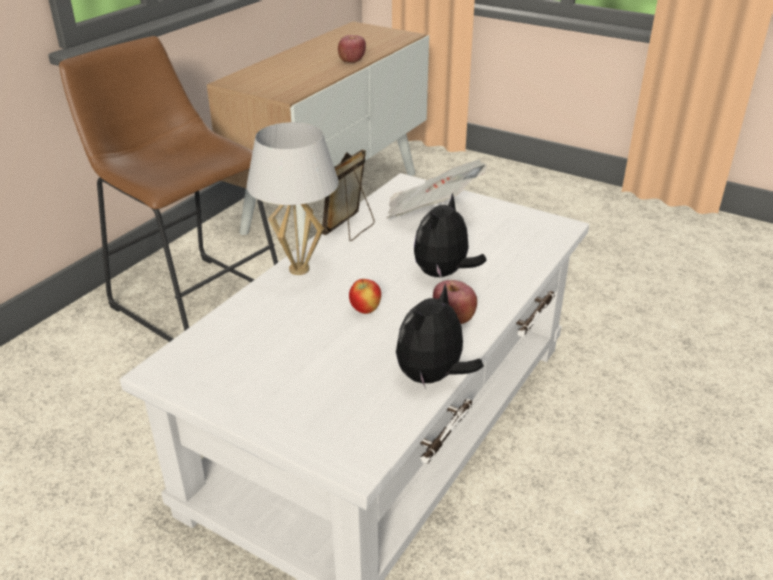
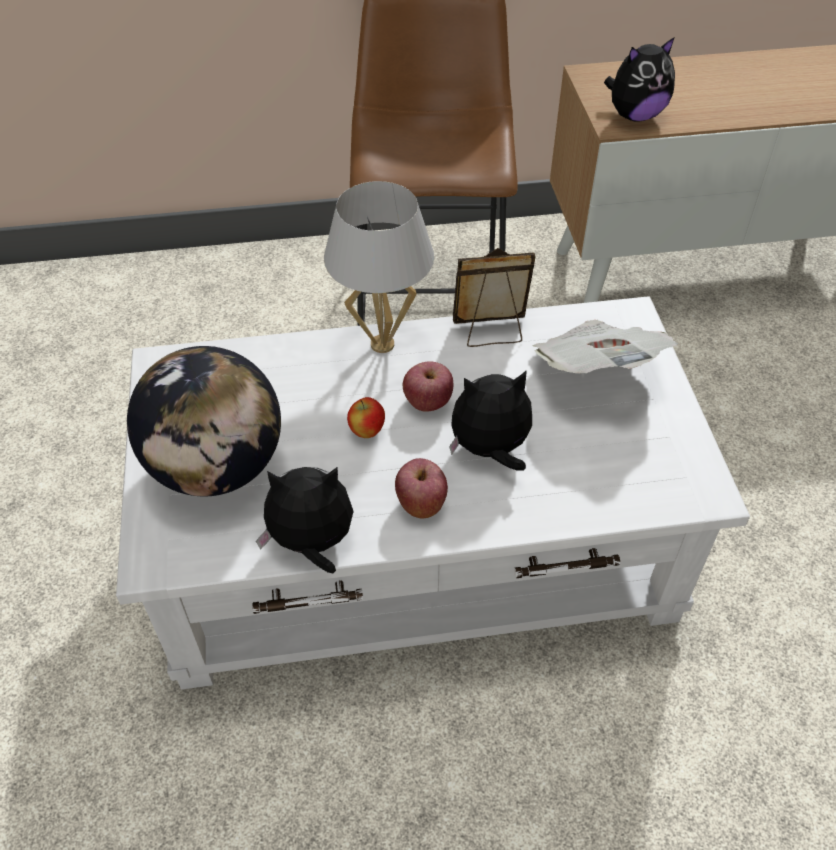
camera: 50 degrees right, 15 degrees up
(289, 88) = (635, 115): none -> plush toy
(307, 389) = (217, 468): none -> globe
(351, 61) = (771, 109): apple -> apple (427, 402)

